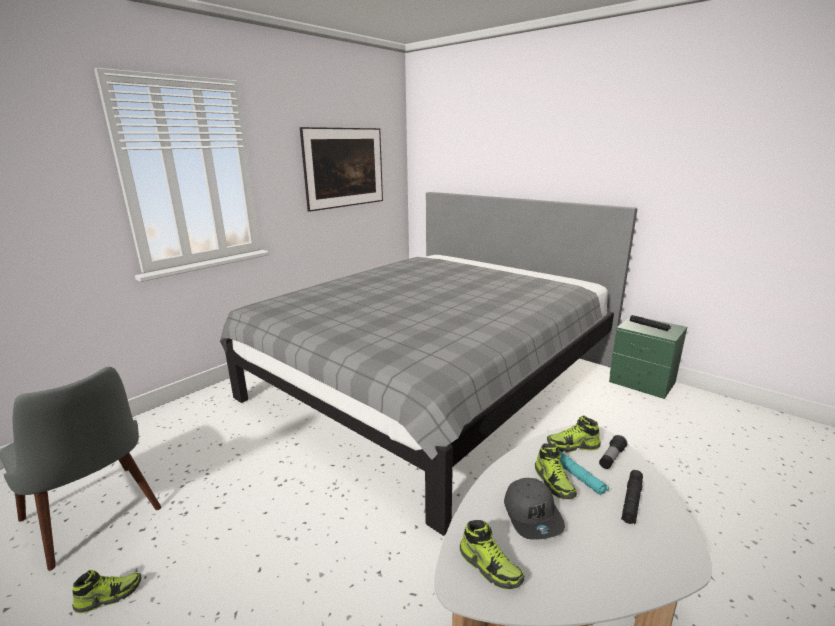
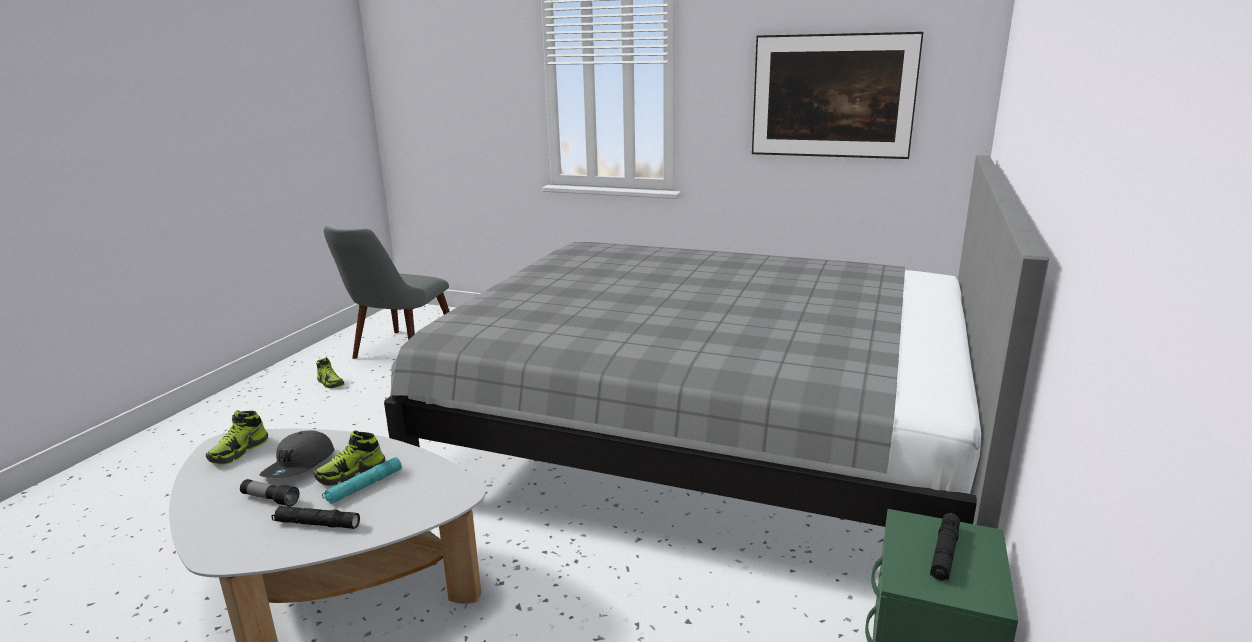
camera: 70 degrees right, 0 degrees up
(533, 515) = (300, 465): grey cap -> grey cap turned 45 degrees counterclockwise
(573, 446) = (424, 482): shoe -> none
(611, 458) = (402, 510): flashlight -> flashlight (270, 499)

